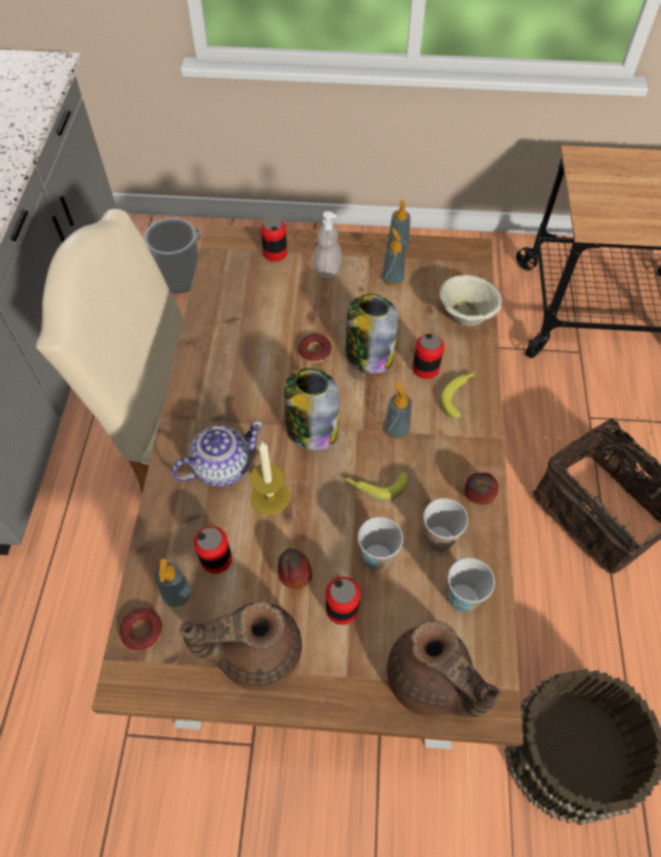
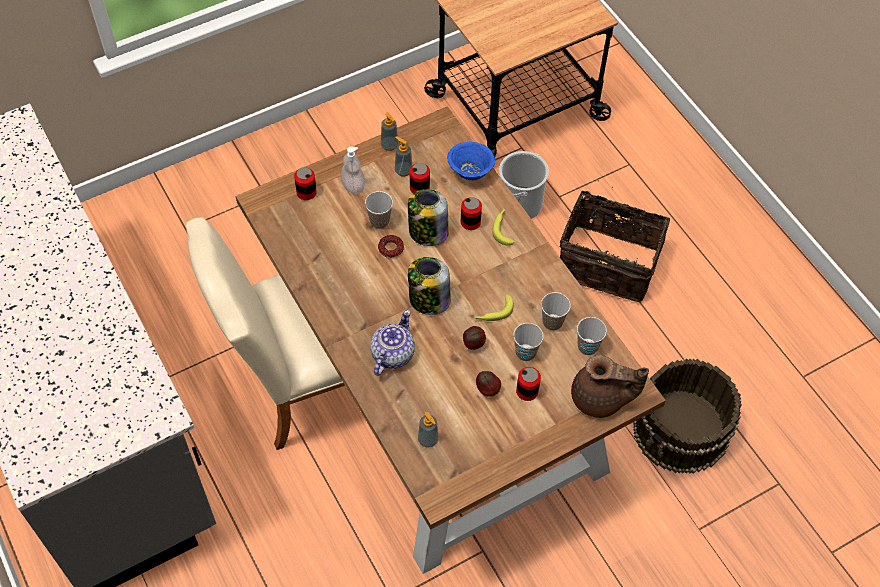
camera: 35 degrees left, 0 degrees up
(142, 631) = (424, 470): donut -> none
(180, 277) = (150, 250): bucket -> bucket (520, 203)
(216, 559) = (434, 408): can -> can (419, 188)
(255, 651) = (497, 441): brown teapot -> none
(270, 496) = (436, 354): candle -> none
(326, 317) = (379, 221): none -> cup
(396, 430) = (481, 271): soap dispenser -> none
(465, 316) = (469, 173): beige bowl -> blue bowl
(477, 497) = (557, 286): apple -> apple (473, 345)

